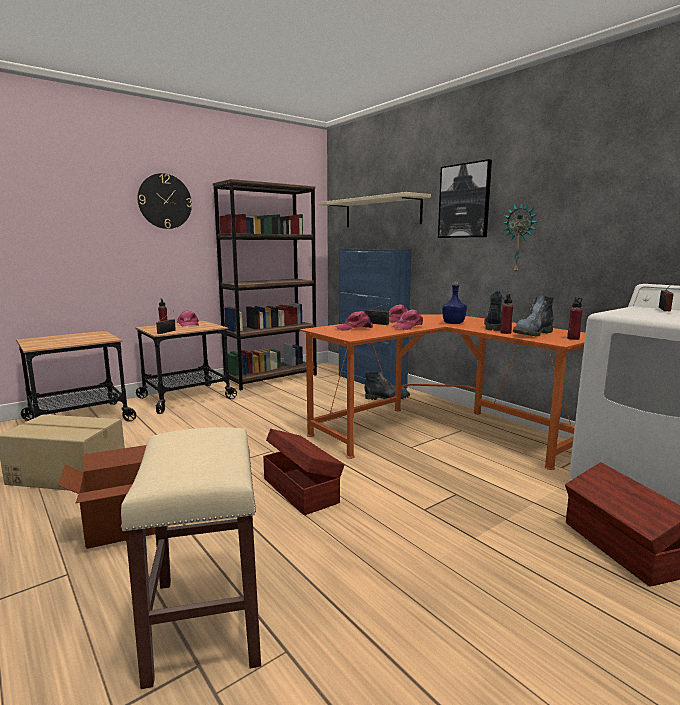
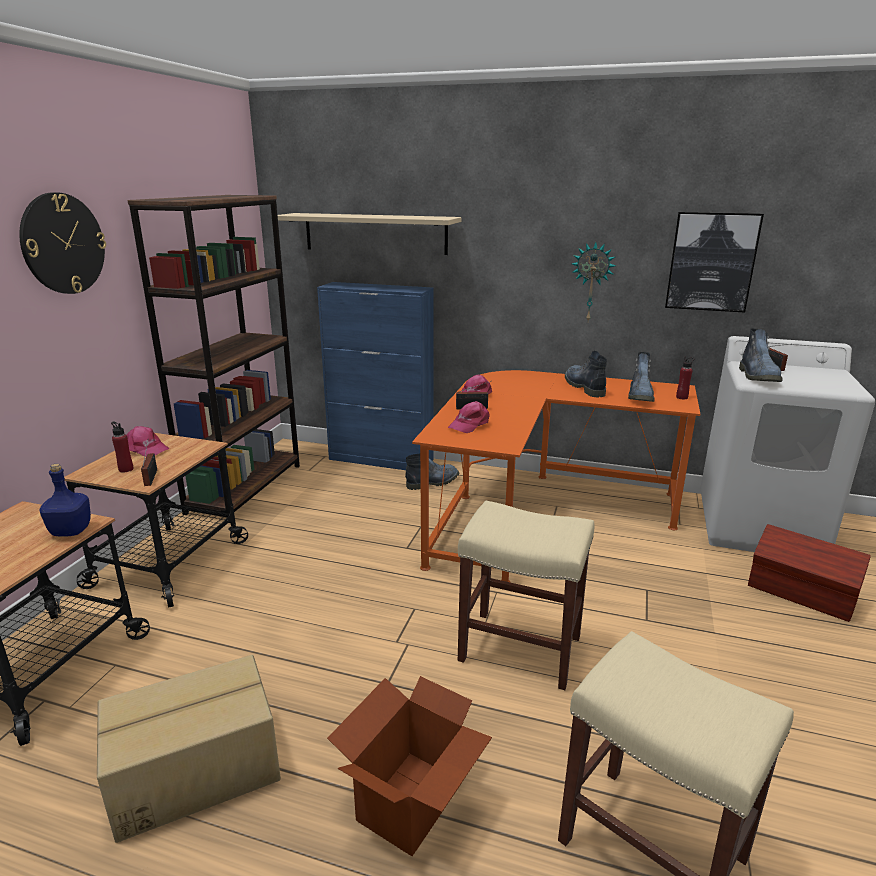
camera: 35 degrees left, 10 degrees up
(301, 489) = (518, 648): brown storage box -> beige stool
(407, 327) = (515, 408): pink cap -> none
(453, 323) = (542, 390): blue bottle -> blue bottle (71, 531)
(464, 201) = (514, 231): picture -> picture (711, 262)
(505, 332) = (617, 399): red bottle -> none
(628, 312) = (758, 377): none -> boot

